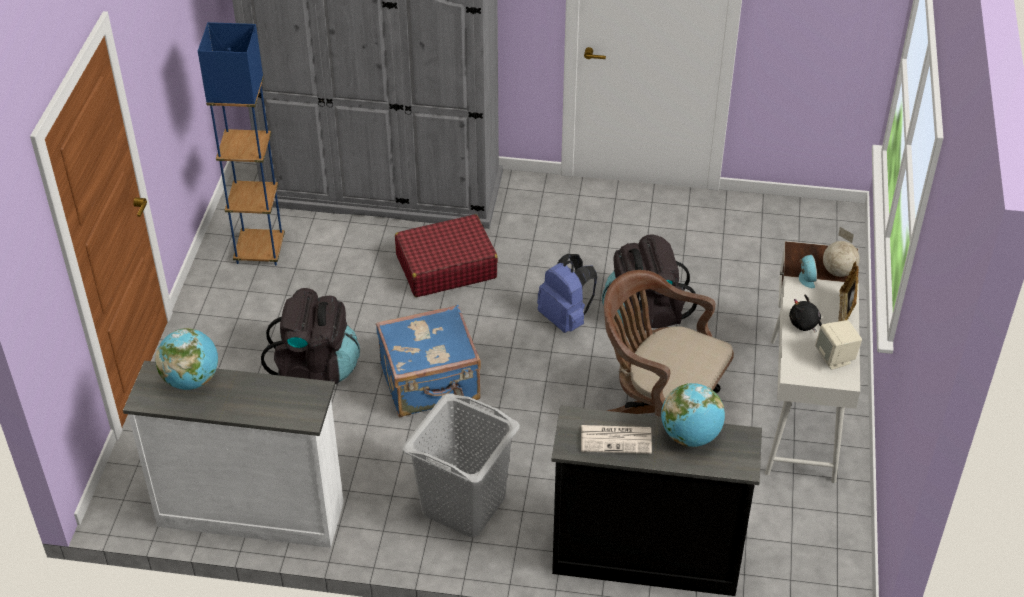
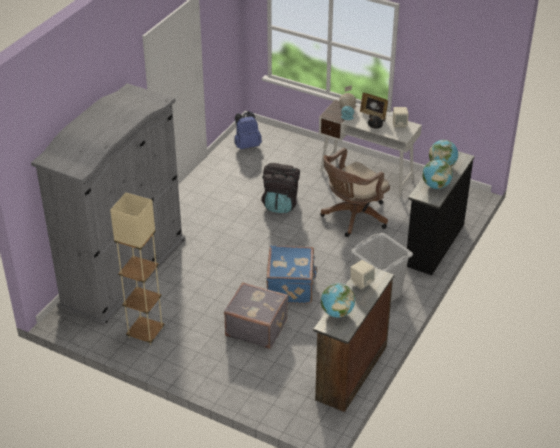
camera: 70 degrees left, 5 degrees down
(250, 512) = (350, 372): white dresser -> brown dresser
(259, 251) = (145, 332): blue floor lamp -> beige floor lamp
(280, 393) = (361, 282): none -> beige speaker
(315, 368) = (256, 327): black backpack -> grey suitcase
(446, 267) = (205, 262): red suitcase -> none
(566, 318) = (269, 229): blue backpack -> blue backpack (247, 145)
(617, 439) = (436, 186): newspaper -> globe

